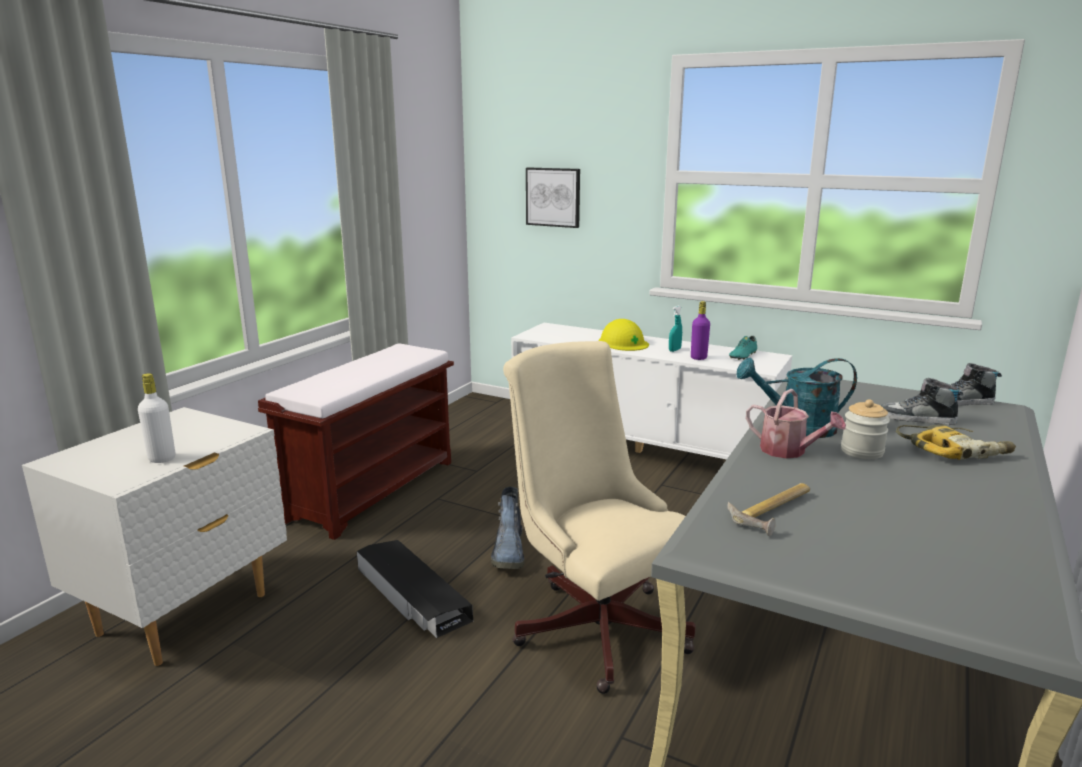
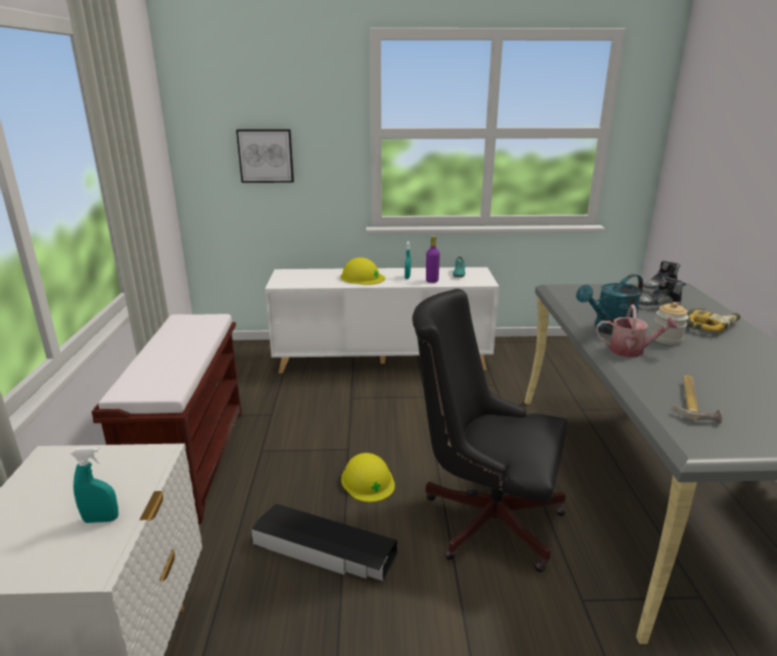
camera: 30 degrees left, 5 degrees up
(162, 458) = (101, 519): white bottle -> turquoise spray bottle
(509, 553) = (368, 481): boot -> yellow hard hat
(595, 623) = (484, 516): beige office chair -> black office chair

